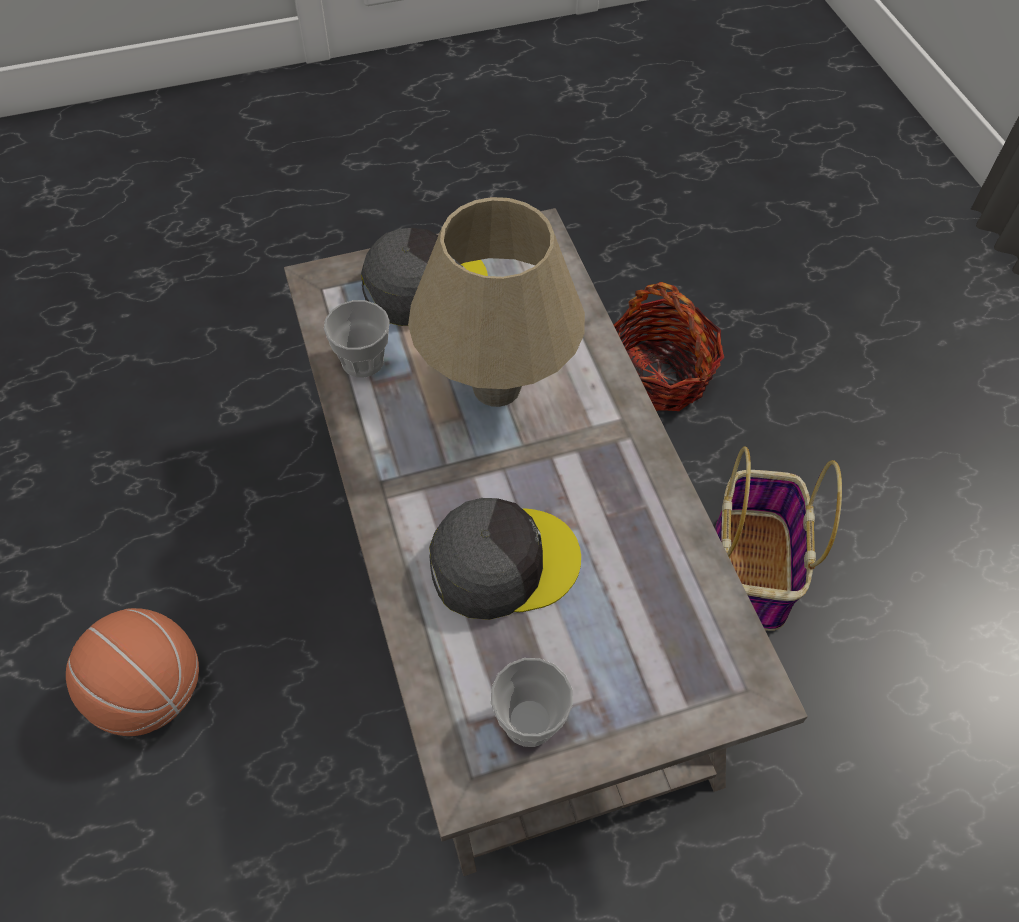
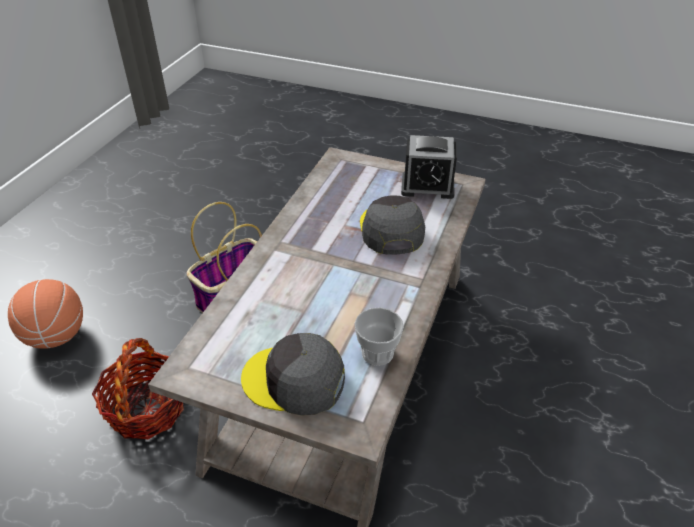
camera: 140 degrees left, 15 degrees down
(151, 693) = (576, 420): basketball -> basketball (56, 335)
(497, 387) = (317, 295): beige table lamp -> none
(502, 562) = (391, 230): grey cap -> grey cap turned 60 degrees clockwise
(529, 721) = (427, 186): cup -> alarm clock

